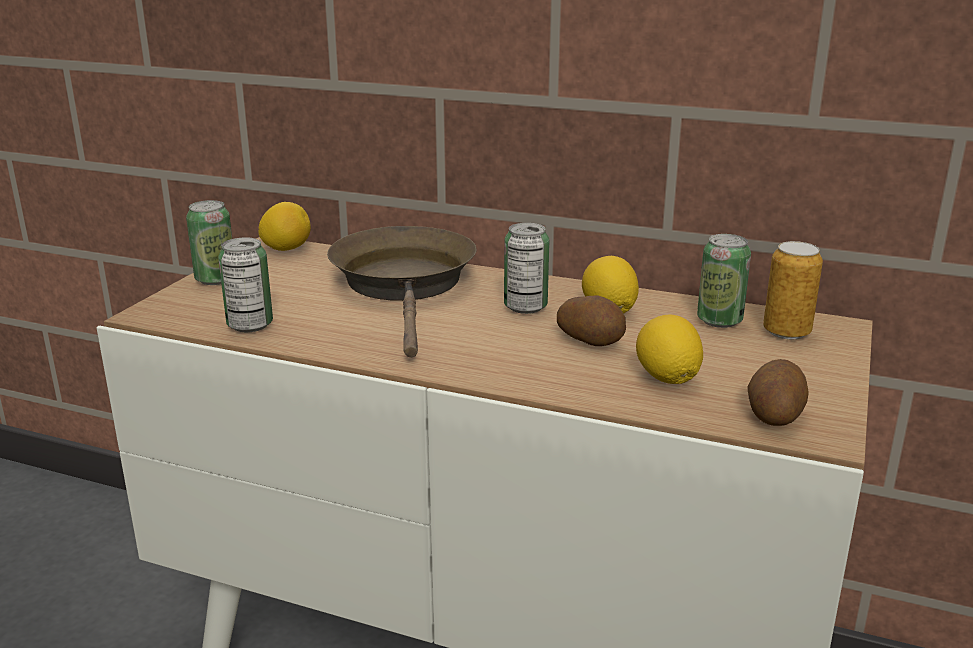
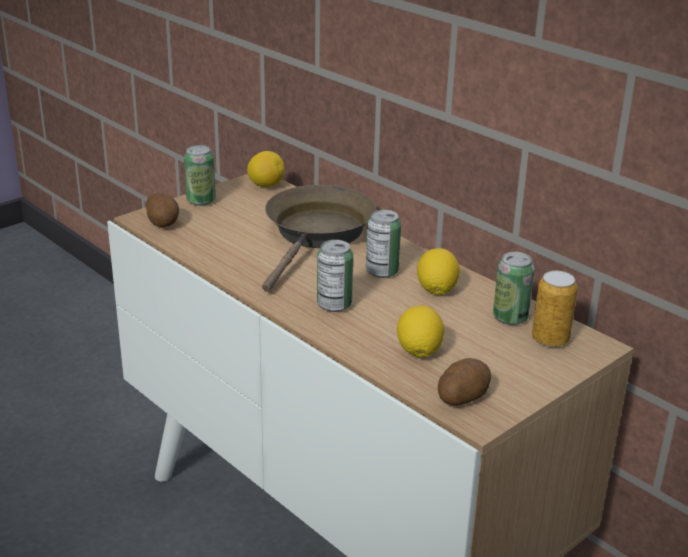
camera: 25 degrees right, 5 degrees up
(250, 325) = (193, 242): can -> can (334, 305)
(591, 340) = (400, 309): potato -> potato (163, 222)

